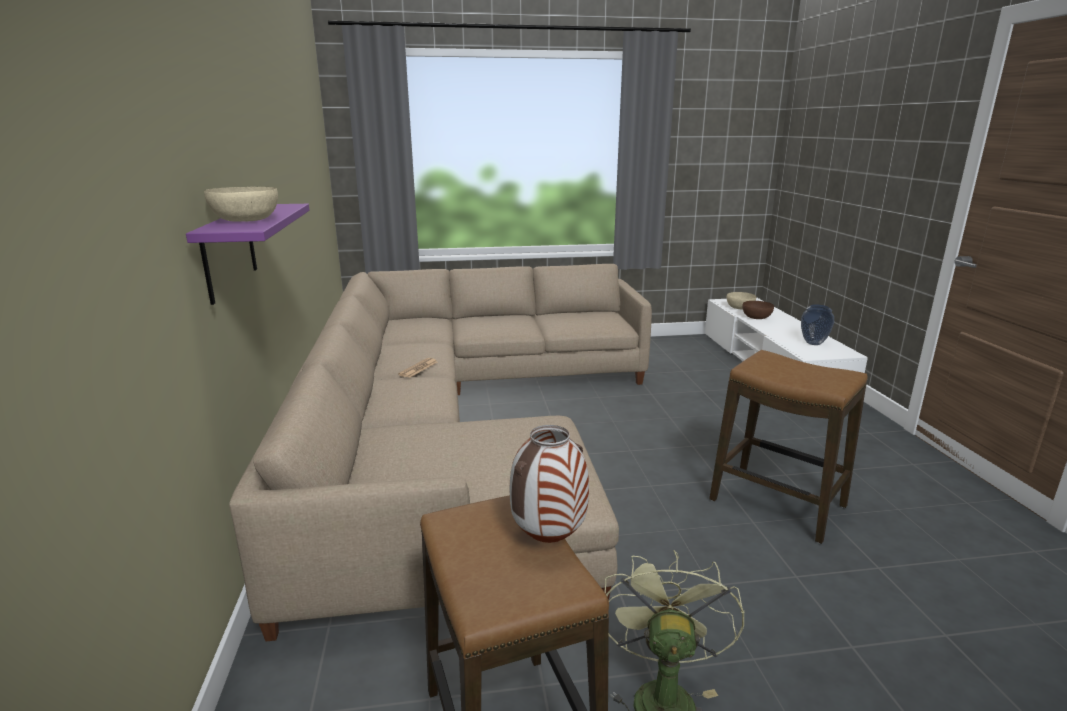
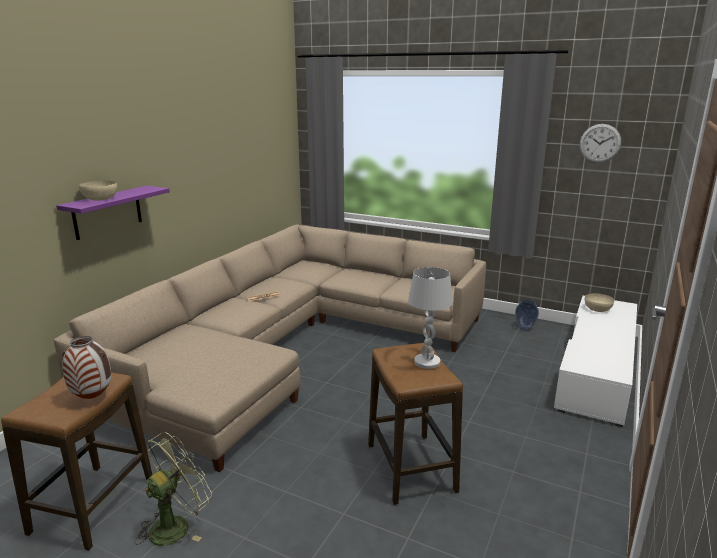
camera: 35 degrees right, 0 degrees up
(716, 134) = (600, 143): none -> wall clock
(757, 317) = (595, 322): brown bowl -> none
(801, 365) = (426, 362): none -> white table lamp
(813, 343) = (602, 358): vase -> vase (524, 328)

